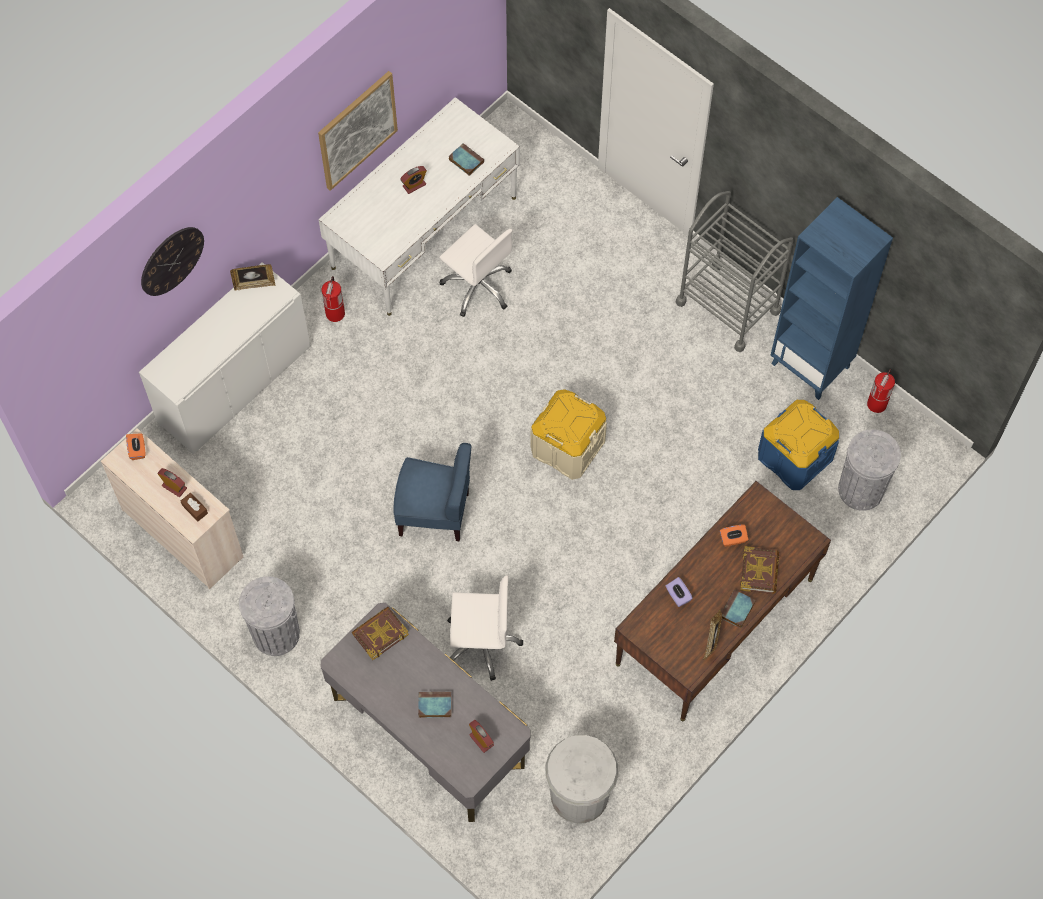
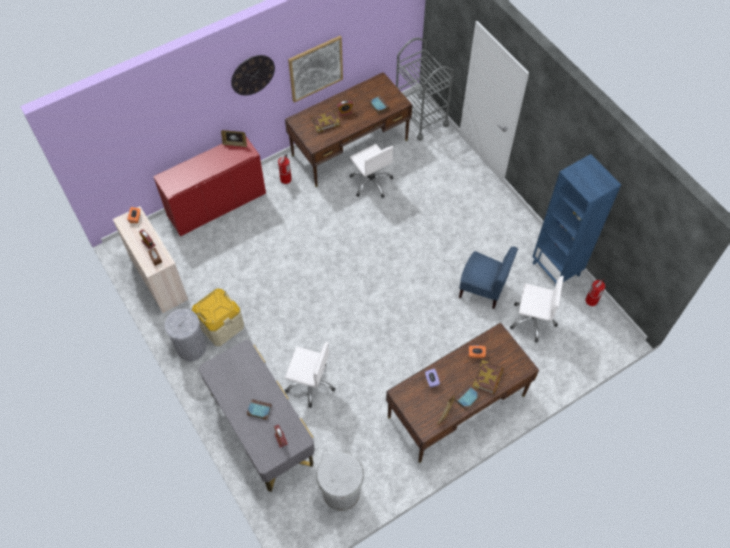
camera: 15 degrees right, 5 degrees down
(172, 260) = (179, 109): wall clock -> wall clock (252, 75)
(234, 385) = (216, 204): white cabinet -> red cabinet
(380, 634) = (240, 358): book -> book (325, 122)
(424, 232) = (349, 147): white desk -> brown desk
(434, 513) = (306, 301): blue chair -> blue chair (482, 289)
(567, 447) = (396, 282): beige storage box -> beige storage box (221, 325)
(728, 306) = (514, 225): grey cart -> grey cart (420, 117)
(794, 457) = (532, 320): blue storage box -> white office chair
(861, 489) = (569, 348): grey trash can -> none

